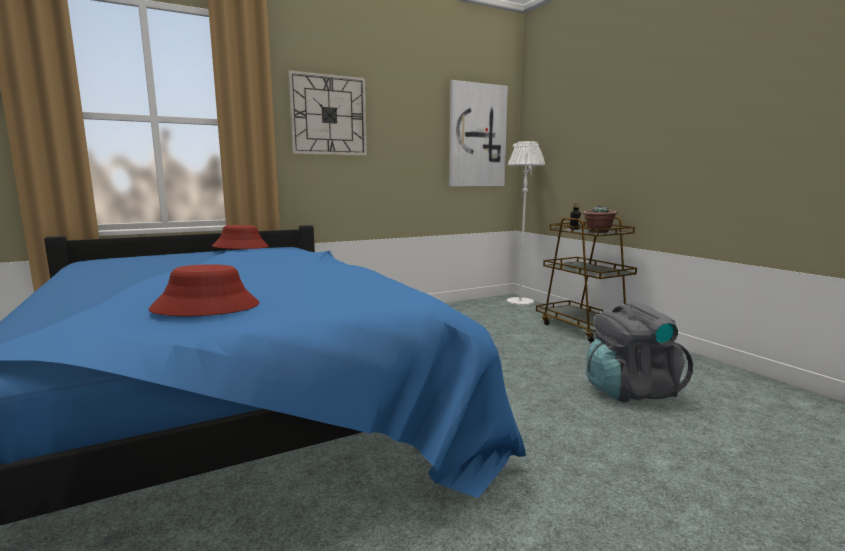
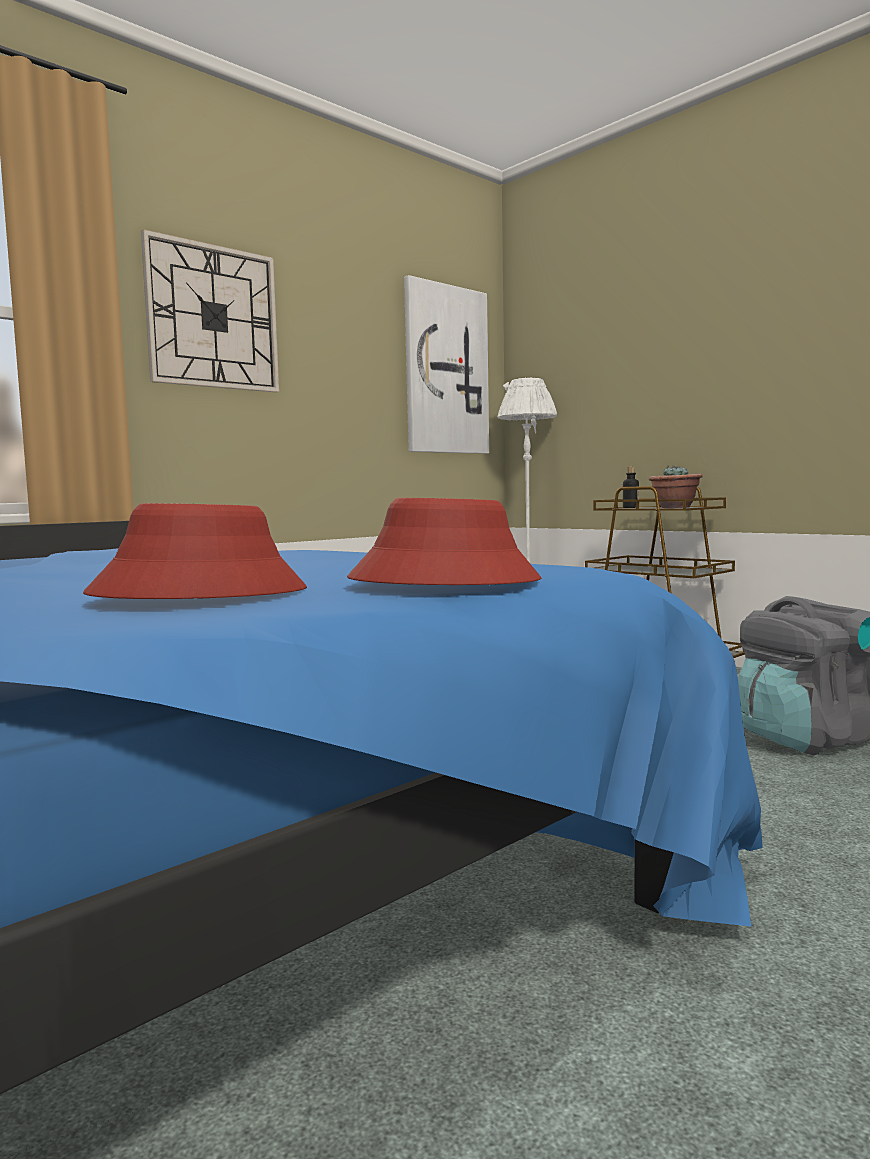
camera: 15 degrees left, 5 degrees down
(241, 247) = (76, 547): red hat -> red hat (446, 582)

